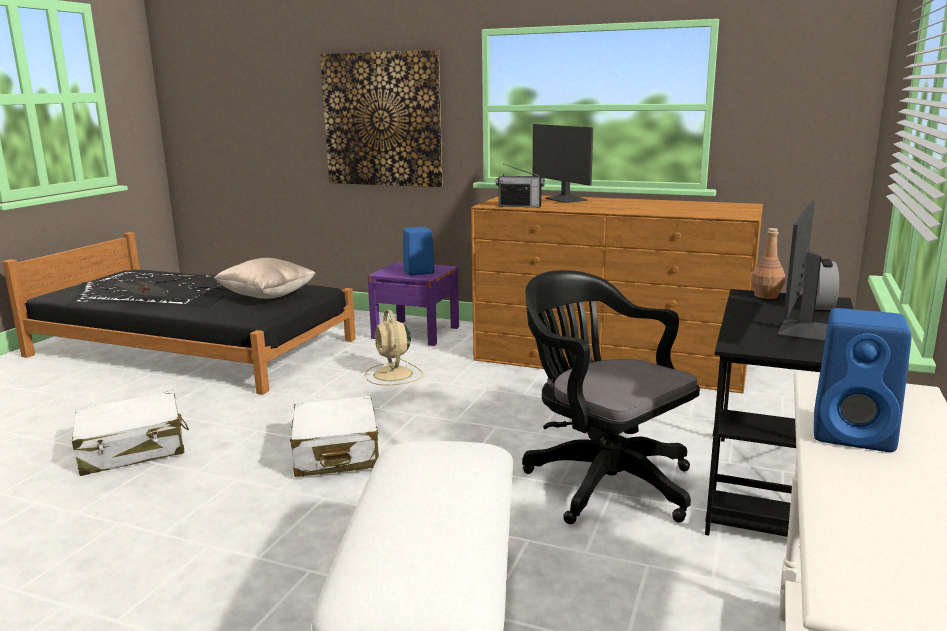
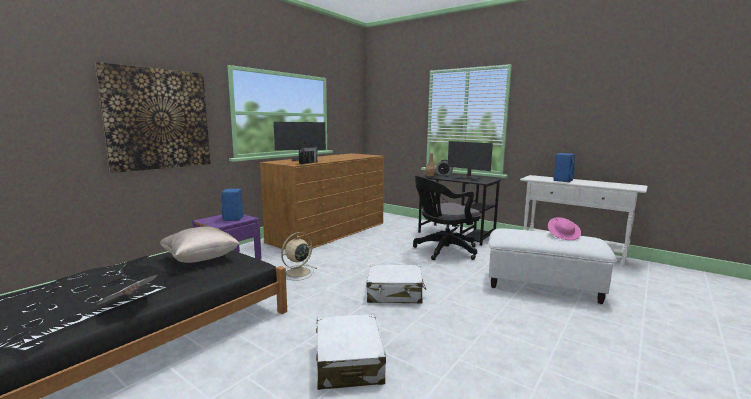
camera: 75 degrees left, 5 degrees down
(393, 375) = (297, 272): beige fan -> beige fan turned 135 degrees clockwise
(426, 521) = (563, 236): none -> pink hat

